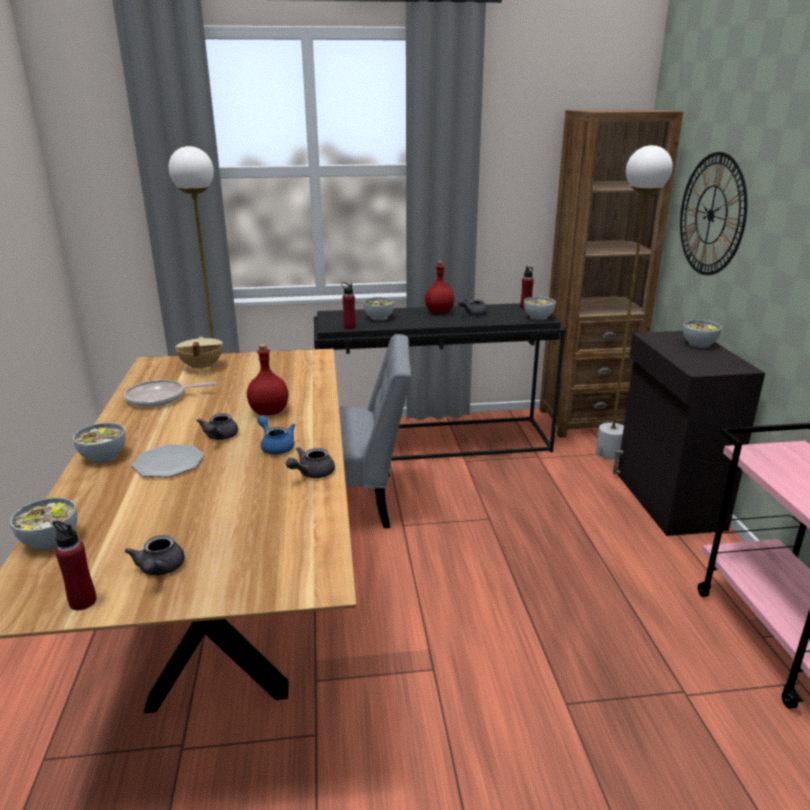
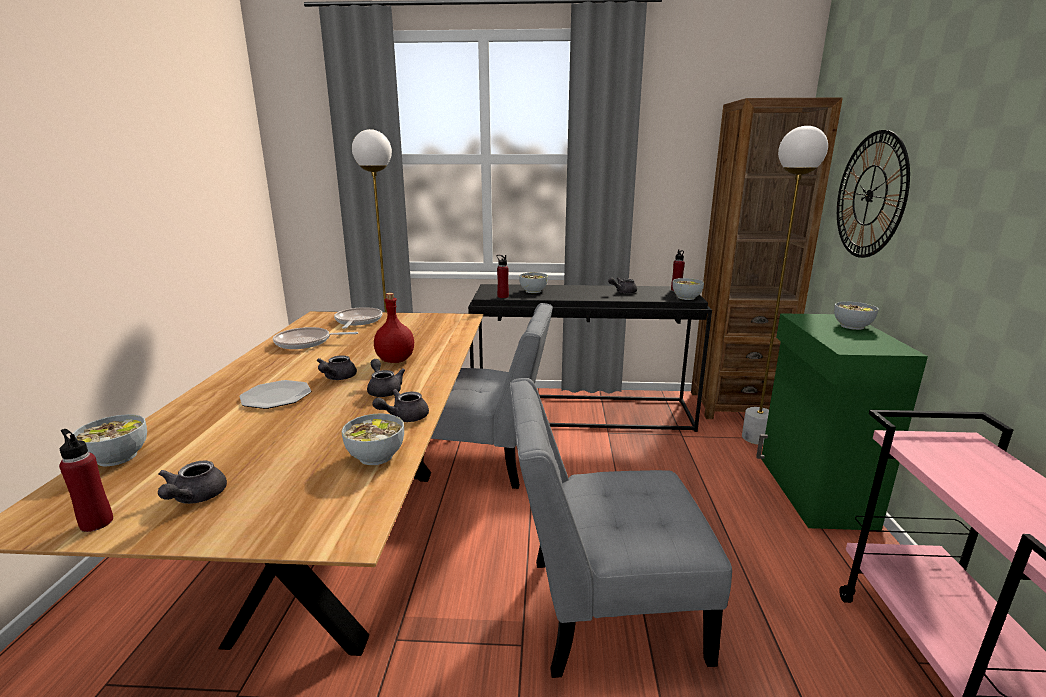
camera: 10 degrees right, 5 degrees down
(103, 457) = (223, 386): bowl -> bowl (375, 456)
(201, 367) = (357, 321): beige cooking pot -> frying pan
(276, 446) = (384, 390): blue teapot -> grey teapot
(438, 312) = (591, 289): red bottle -> none
(498, 629) = (603, 609): none -> grey chair
(667, 501) = (812, 491): black cabinet -> green cabinet

